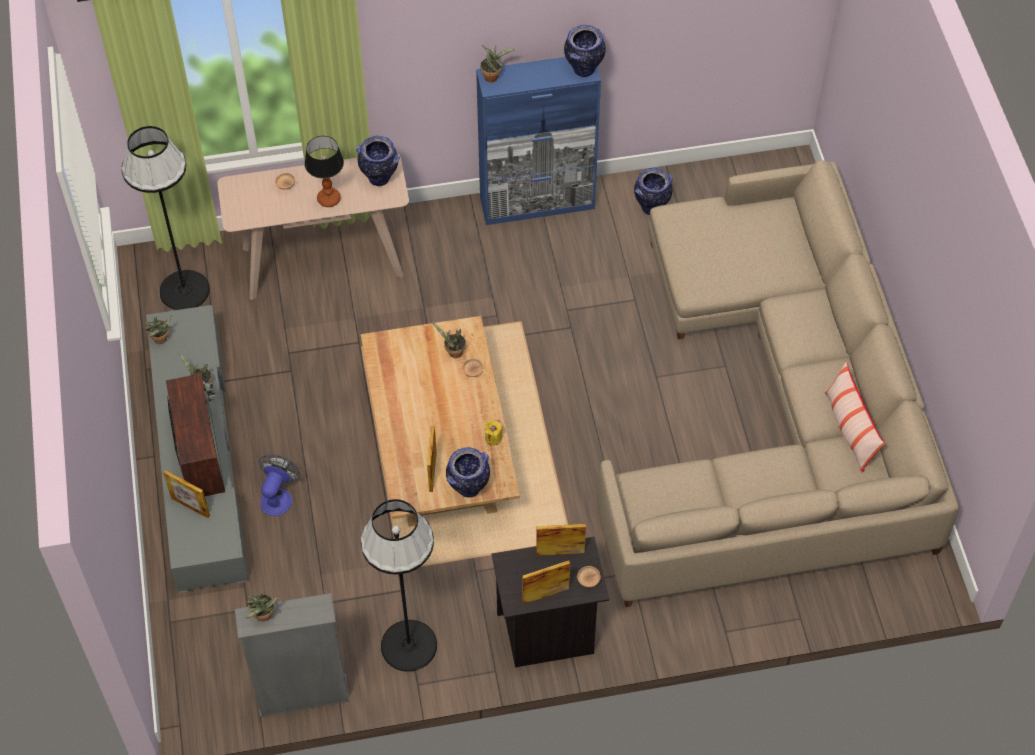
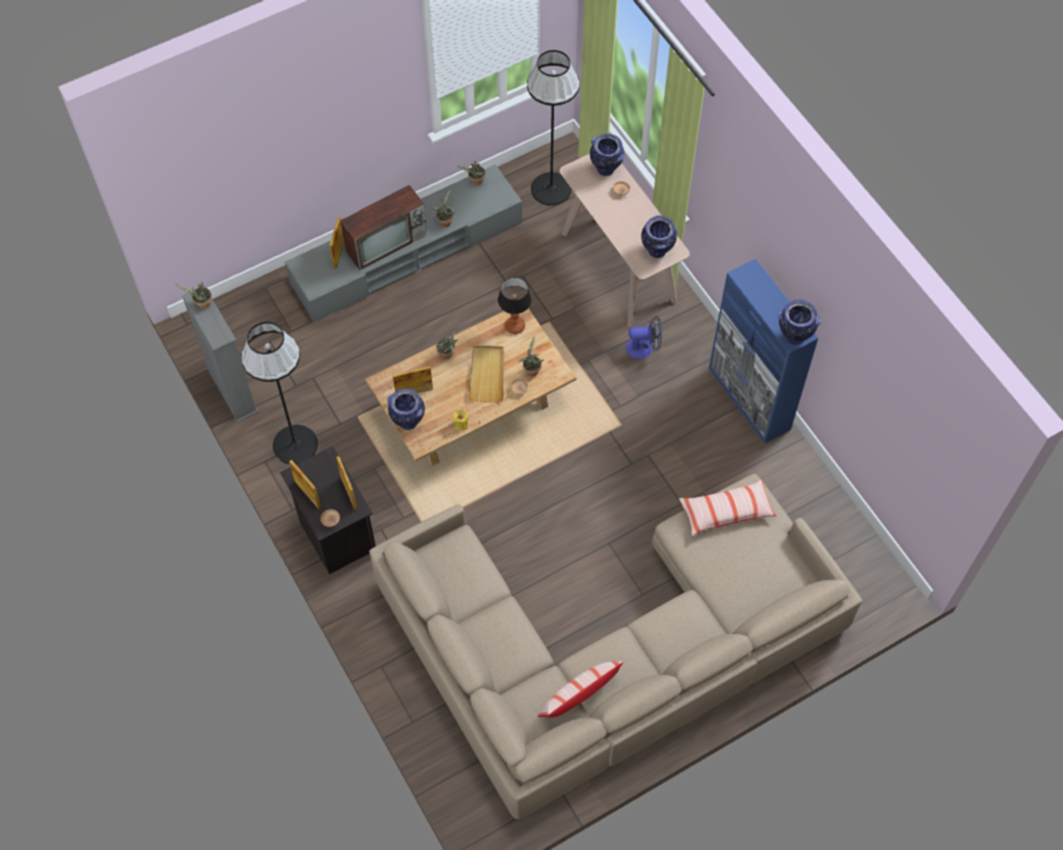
camera: 70 degrees right, 5 degrees up
(278, 496) = (392, 315): fan -> fan (644, 348)
(328, 199) = (620, 224): table lamp -> table lamp (514, 326)
(441, 395) = (487, 375): none -> beige tray
(493, 76) = (753, 272): potted plant -> potted plant (447, 355)
(651, 207) = (787, 487): vase -> vase (606, 169)
(688, 243) = (726, 511): none -> pillow

